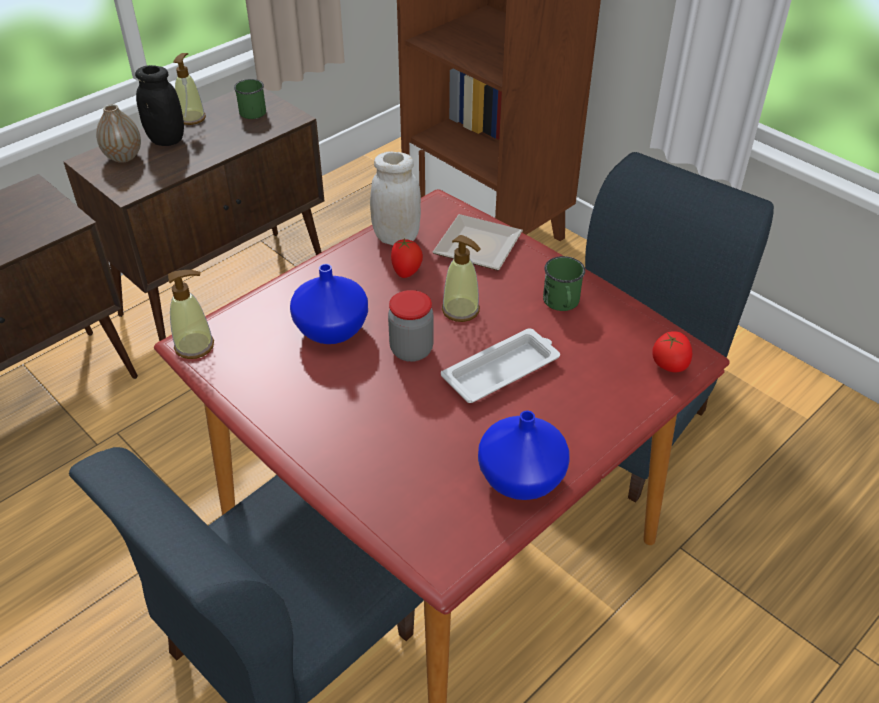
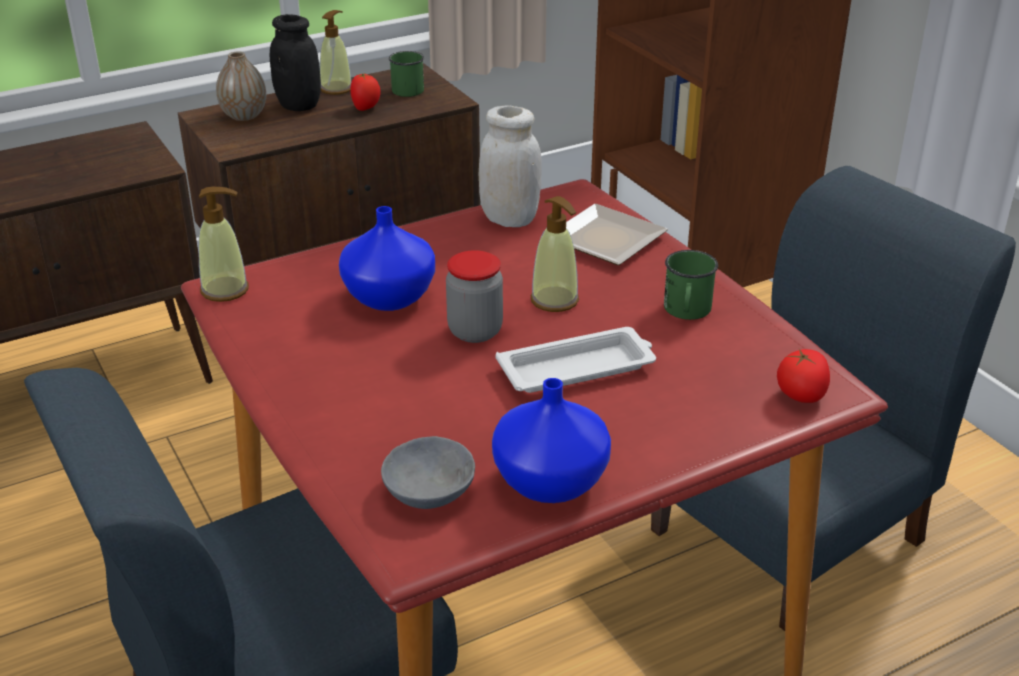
camera: 15 degrees right, 10 degrees down
(407, 273) = (506, 254): tomato -> tomato (366, 108)
(432, 504) = (426, 489): none -> grey bowl

